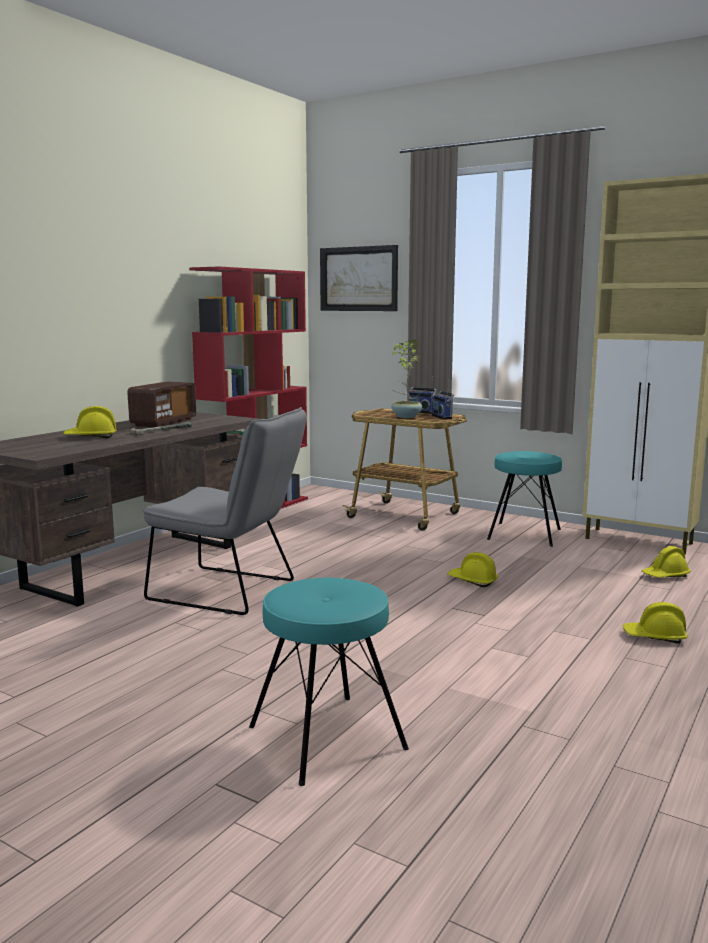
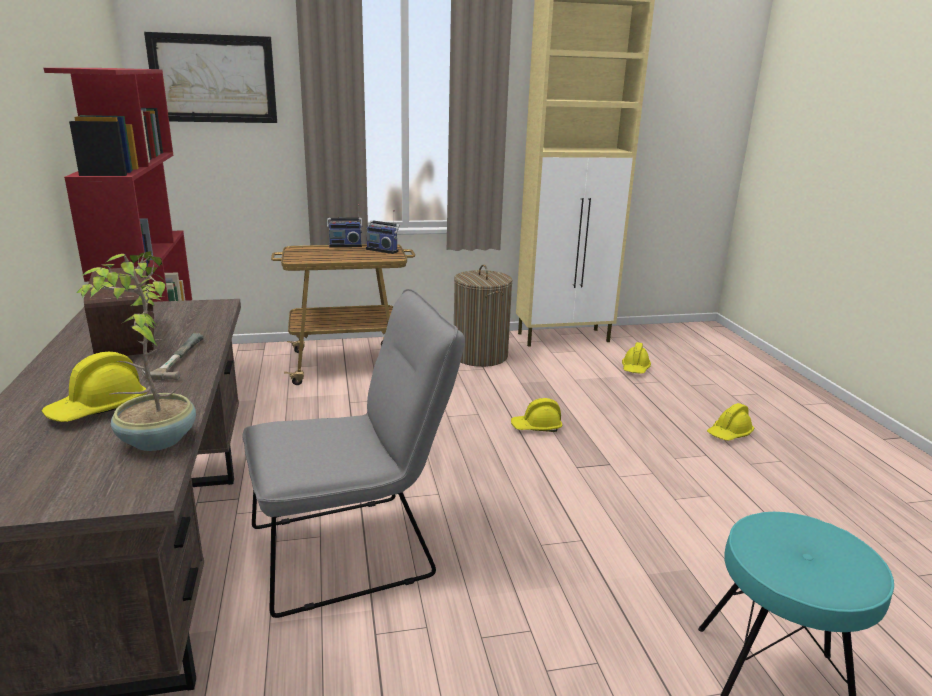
camera: 45 degrees left, 10 degrees up
(405, 416) = (351, 256): potted plant -> potted plant (155, 441)
(524, 534) = (480, 356): turquoise stool -> laundry basket

